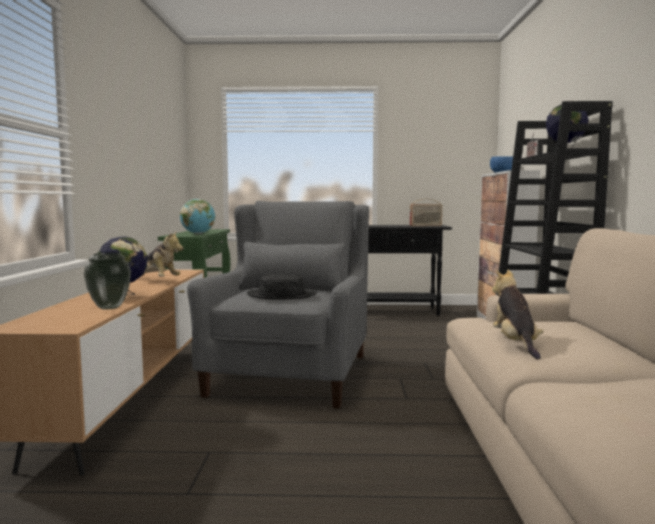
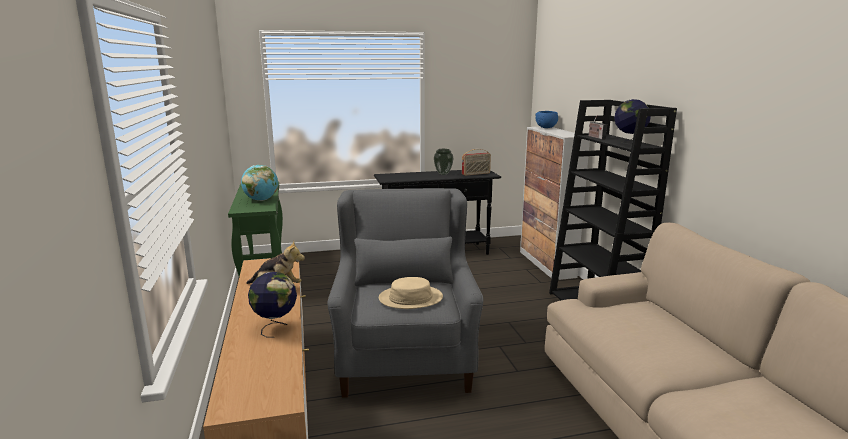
camera: 15 degrees left, 10 degrees up
(109, 307) = (284, 353): vase -> vase (443, 174)
(282, 295) = (410, 298): black hat -> beige hat
(515, 344) = (633, 346): plush toy -> none

